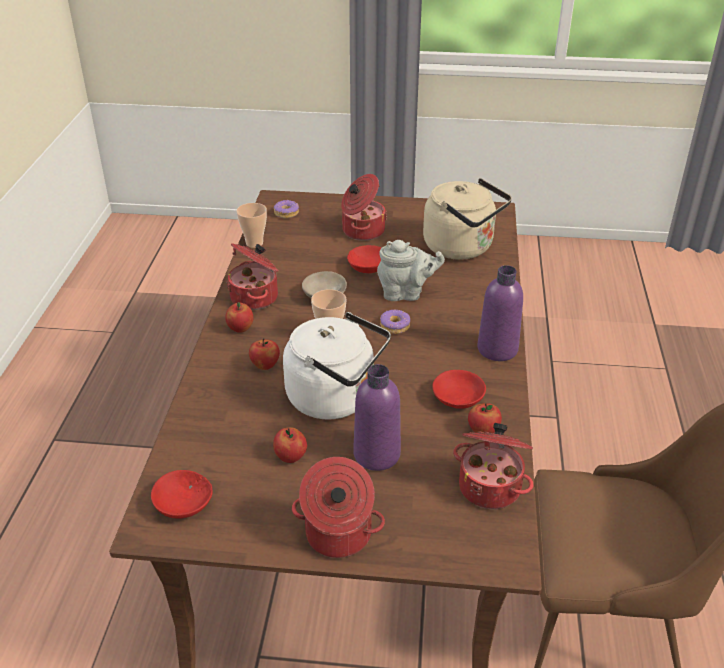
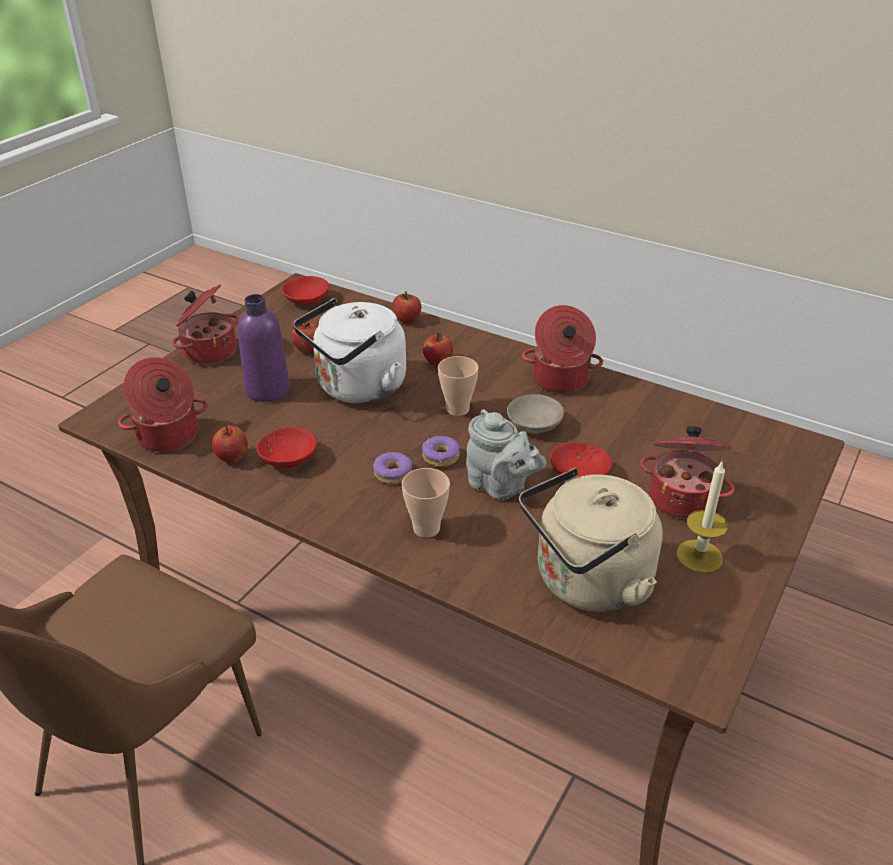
camera: 115 degrees right, 0 degrees up
(240, 328) = (508, 361): apple -> apple (407, 320)
(254, 243) = (683, 403): cup -> cup (426, 528)
(286, 213) = (758, 444): donut -> donut (393, 474)
(406, 293) = (500, 487): grey teapot -> grey teapot turned 75 degrees counterclockwise
(409, 220) = (699, 556): none -> candle
(497, 349) = (338, 519): purple bottle -> none

